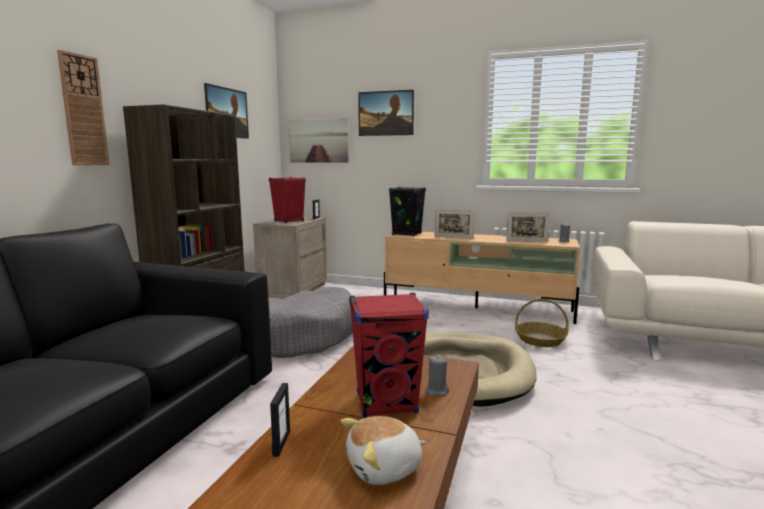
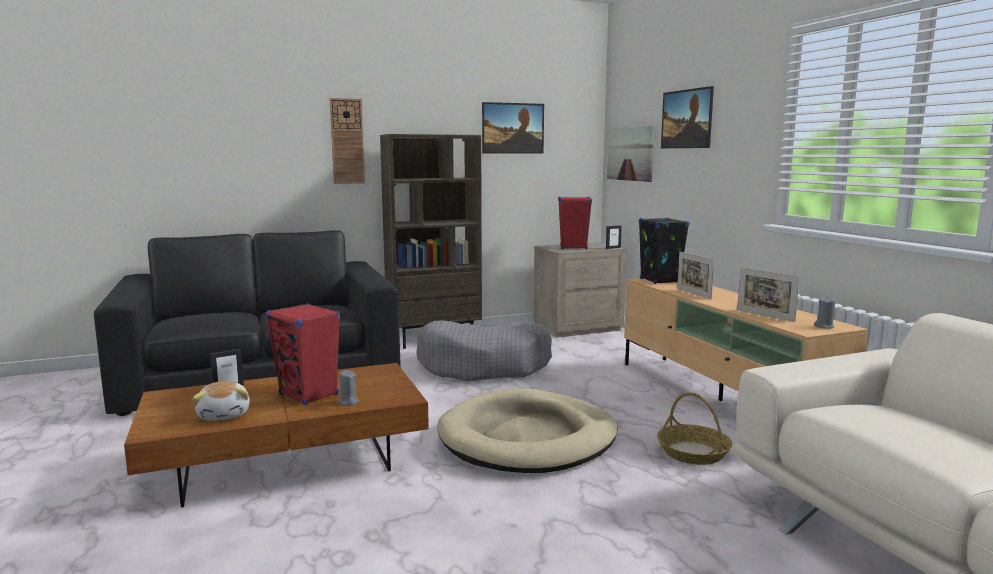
camera: 50 degrees right, 0 degrees up
(385, 468) = (225, 414): plush toy -> plush toy turned 135 degrees counterclockwise

